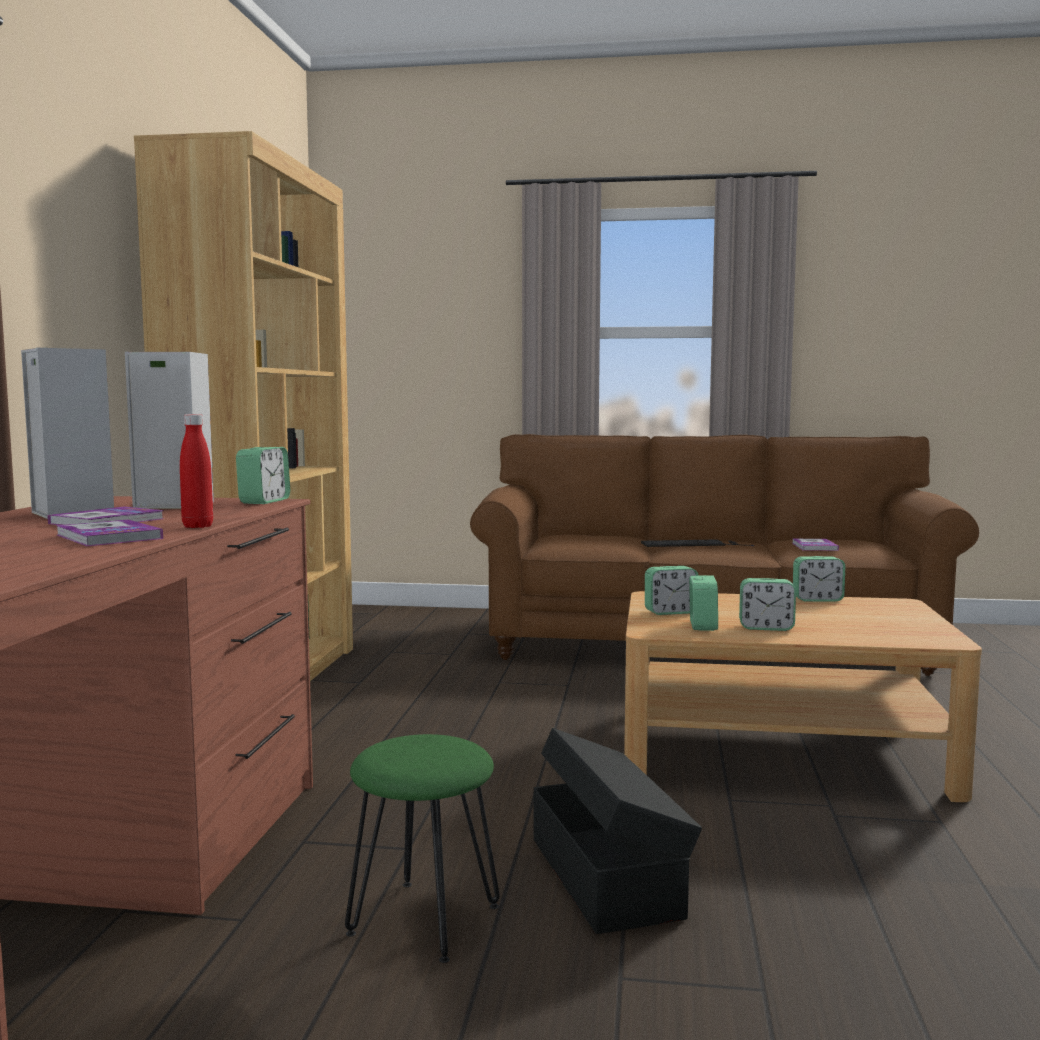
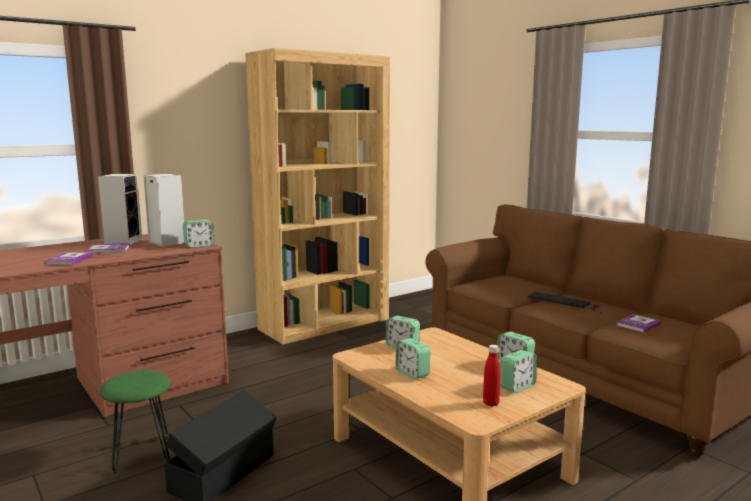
camera: 45 degrees right, 5 degrees up
(197, 526) = (110, 259): red bottle -> red bottle (491, 403)
(702, 626) = (386, 360): alarm clock -> alarm clock (517, 386)

